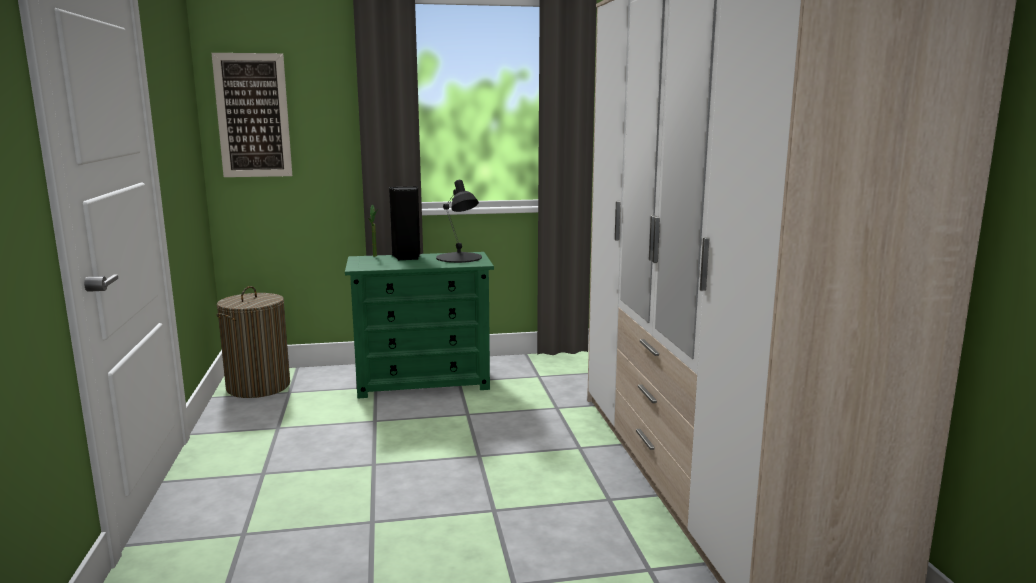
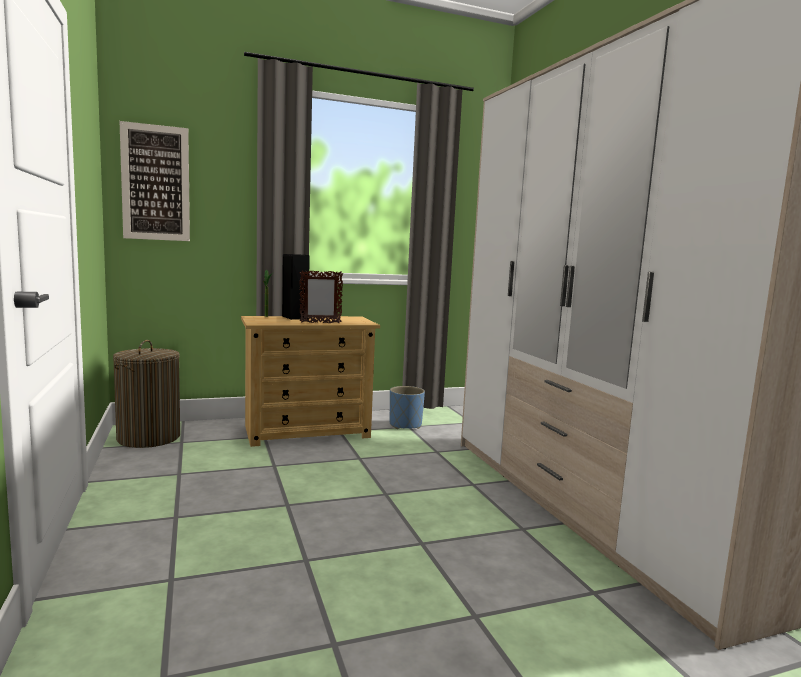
camera: 10 degrees left, 5 degrees down
(423, 381) = (307, 432): green dresser -> beige dresser
(427, 265) = (320, 323): none -> picture frame
(459, 258) = (344, 319): black table lamp -> none
(535, 374) = (405, 425): none -> blue planter

